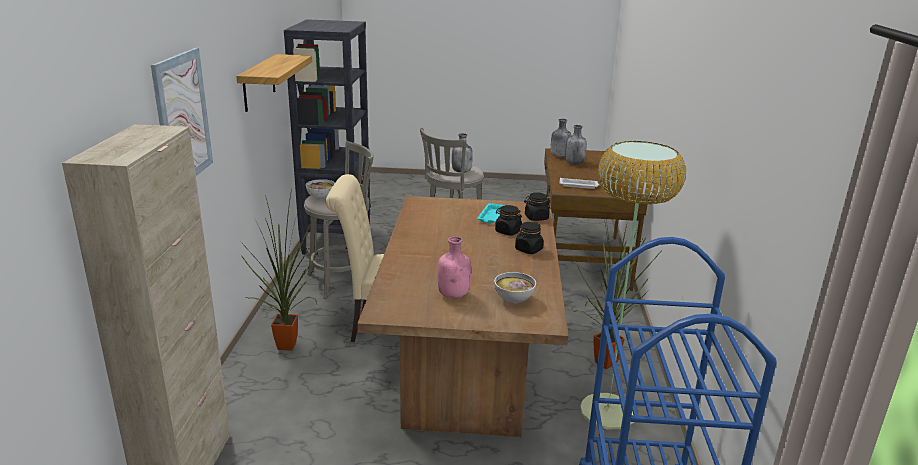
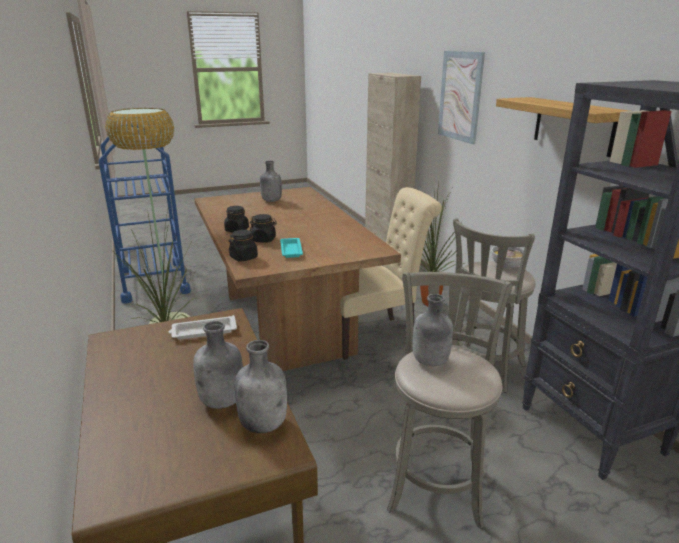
camera: 155 degrees right, 0 degrees up
(454, 295) = (271, 201): pink bottle -> grey bottle
(513, 300) = (232, 204): bowl -> none

